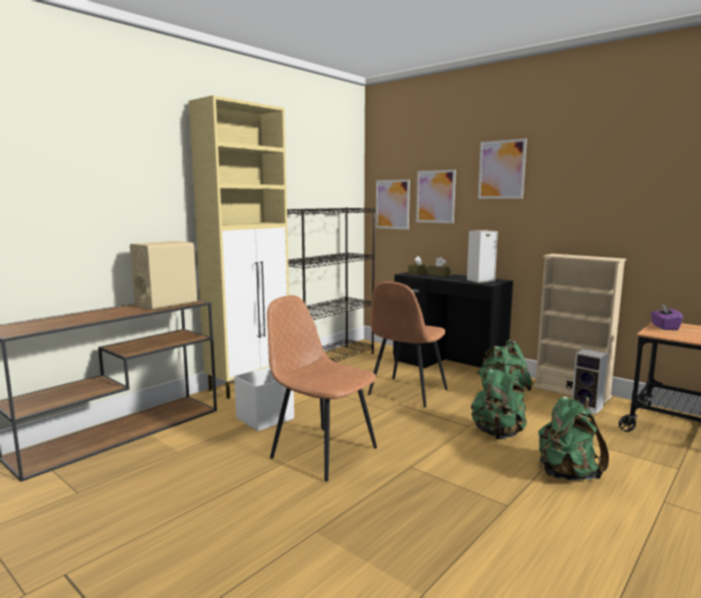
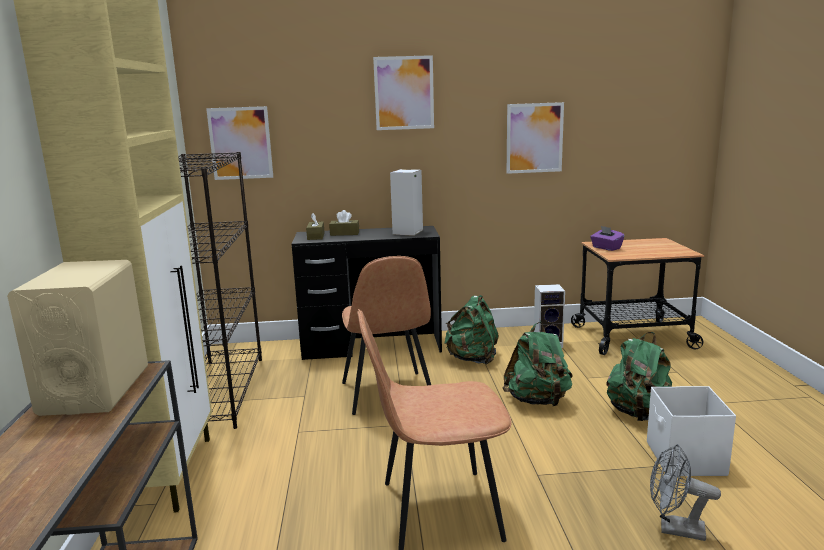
camera: 45 degrees left, 5 degrees up
(264, 418) = (290, 511): white storage box -> white storage box (685, 459)
(435, 196) = (312, 129): picture -> picture (534, 138)
(437, 537) = (674, 529): none -> grey fan
(571, 392) = (513, 332): beige bookcase -> none

